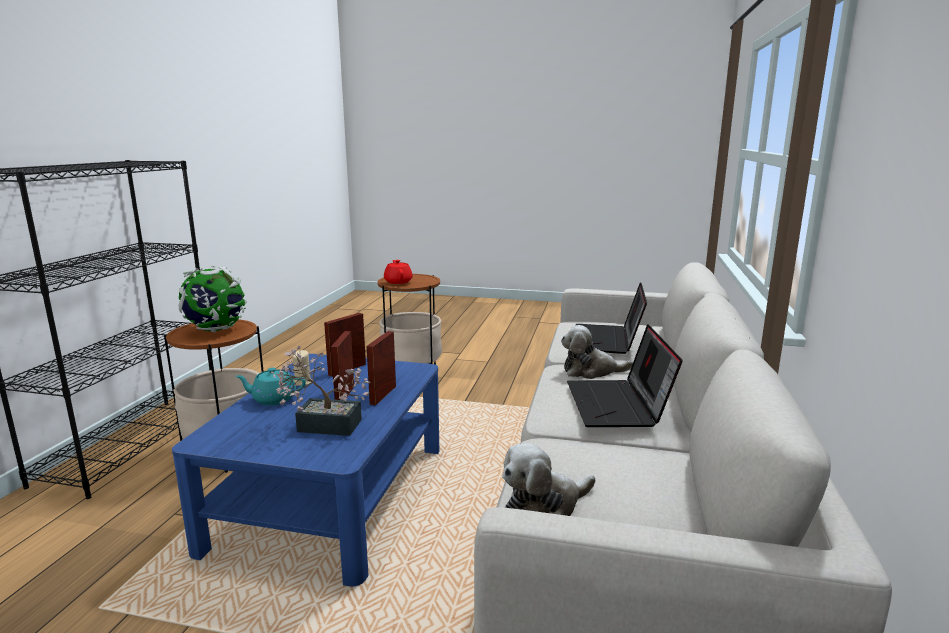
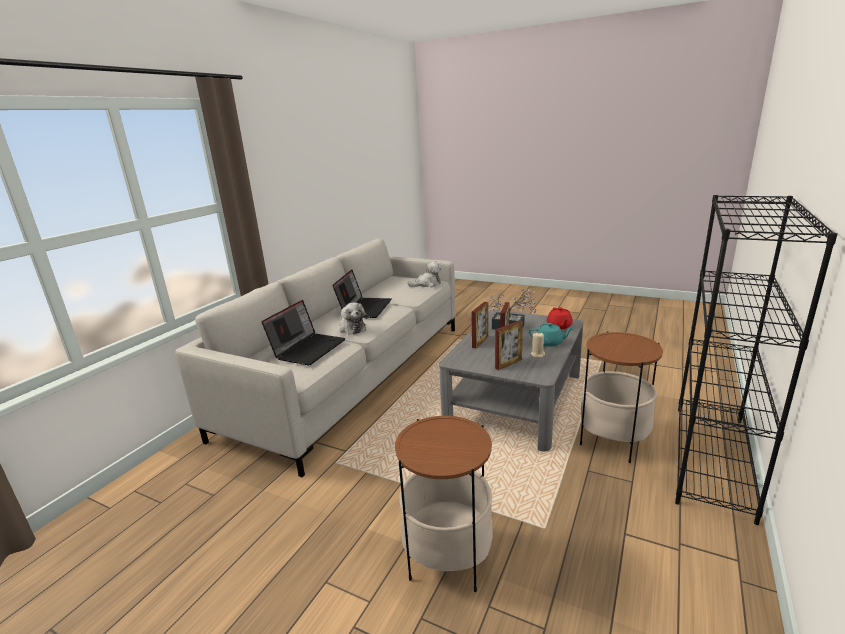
camera: 165 degrees left, 5 degrees up
(215, 330) = (623, 348): globe -> none
(332, 496) = (515, 399): blue coffee table -> grey coffee table
(398, 281) = (459, 435): red teapot -> red teapot (559, 326)
(591, 371) = (352, 328): plush toy -> plush toy turned 45 degrees clockwise

